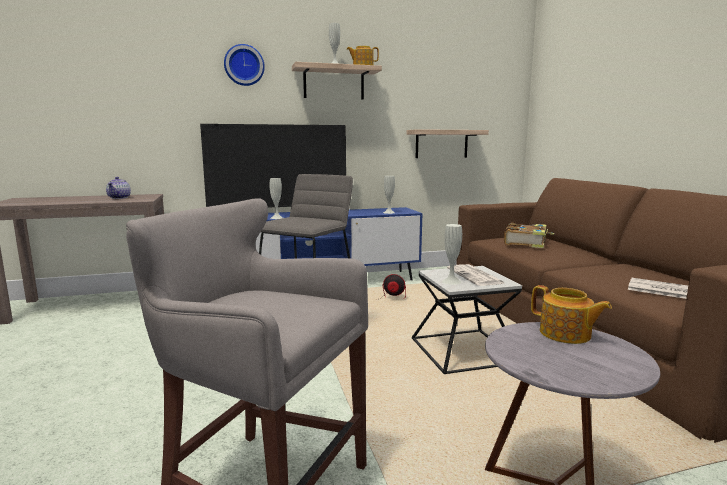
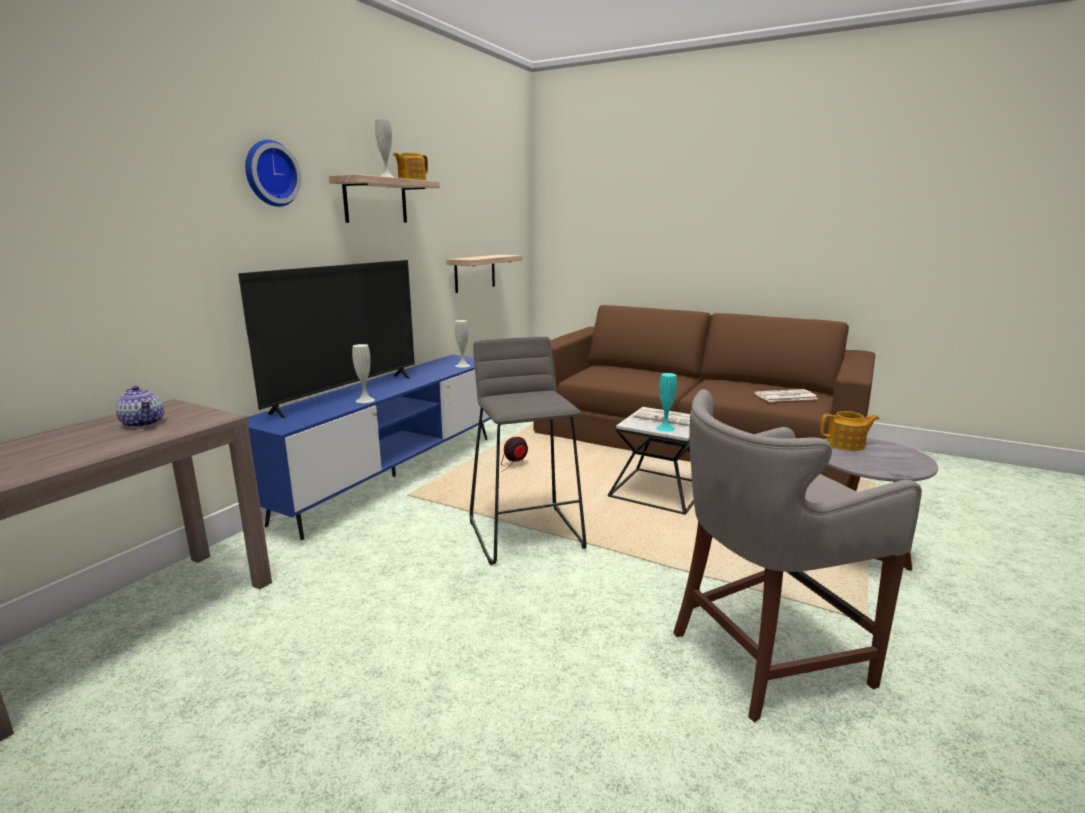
camera: 45 degrees left, 5 degrees up
(451, 281) = (665, 428): white vase -> turquoise vase
(526, 243) = (618, 375): book -> none

